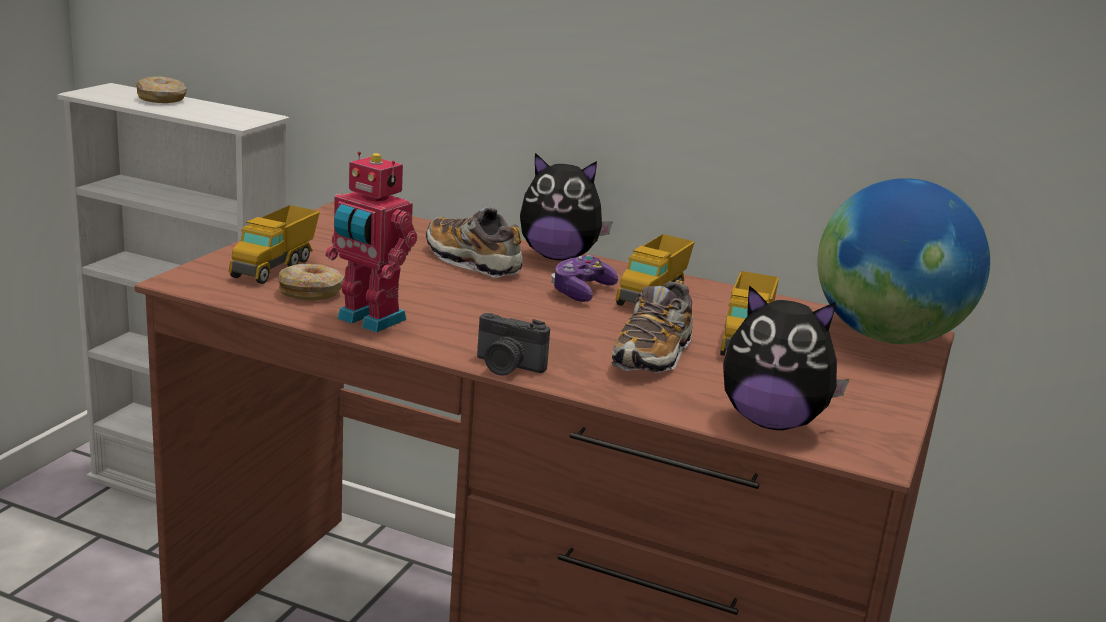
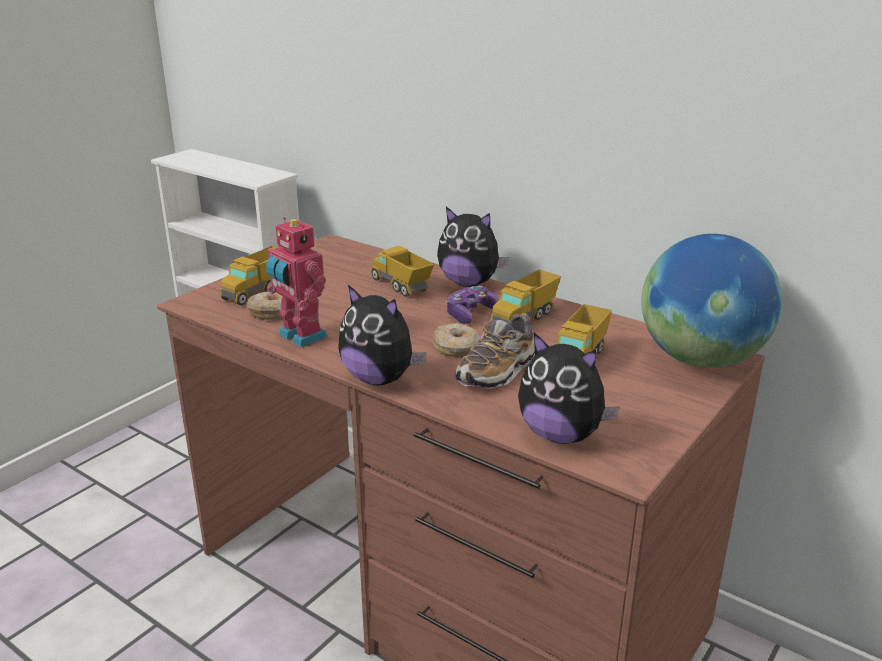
camera: 15 degrees right, 5 degrees up
(162, 99) = (217, 162): donut -> donut (456, 348)
(472, 261) = (401, 286): shoe -> toy truck
(507, 367) = (380, 379): camera -> plush toy

